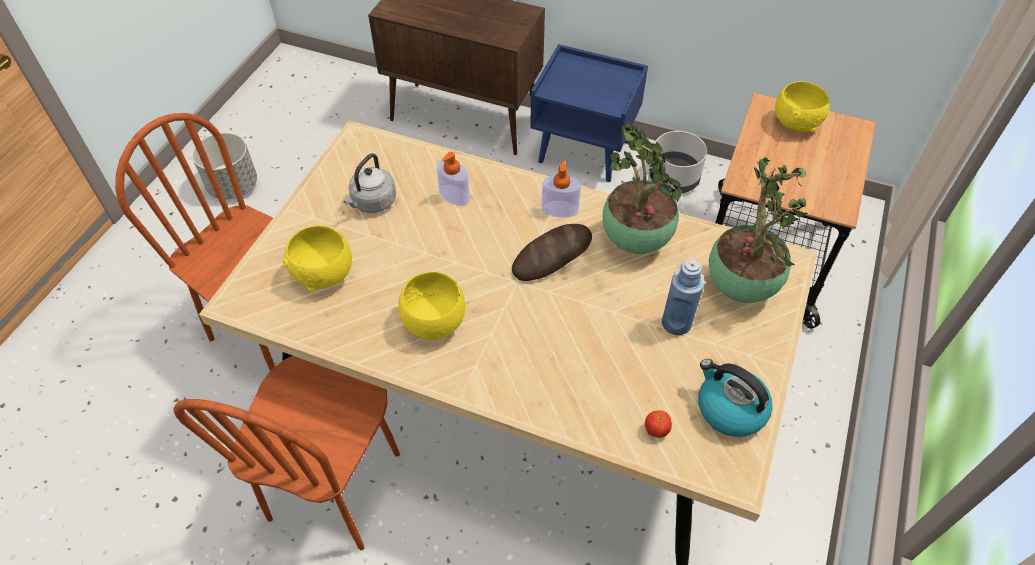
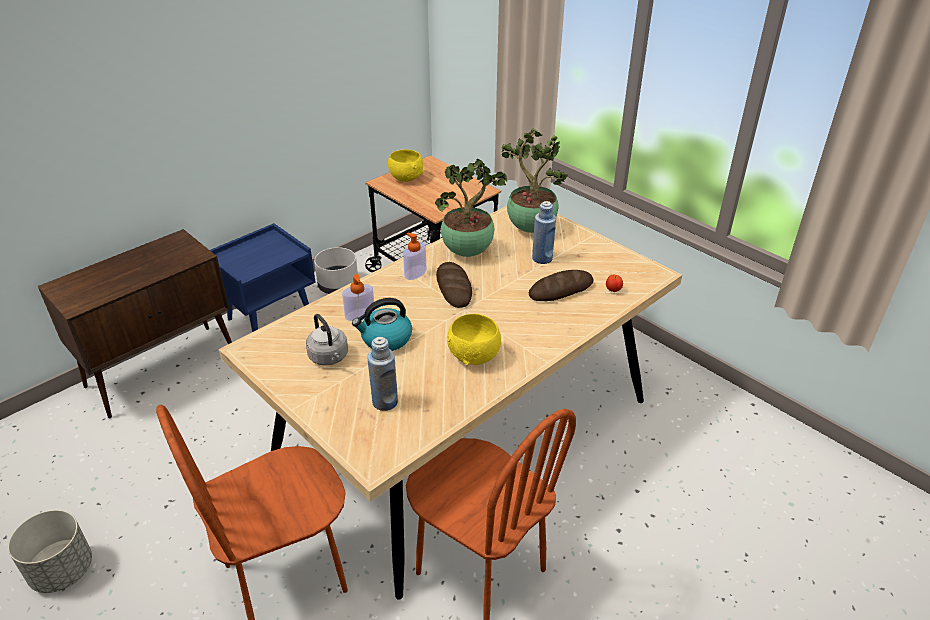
camera: 65 degrees left, 15 degrees down
(325, 274) = (385, 402): yellow bowl -> blue bottle
(618, 367) = (561, 290): none -> bread
(729, 409) = (612, 261): kettle -> kettle (385, 339)

